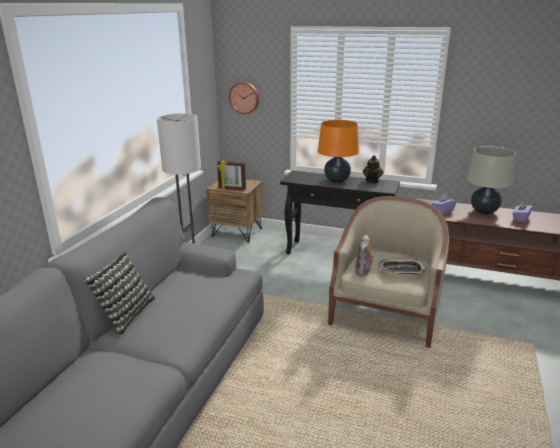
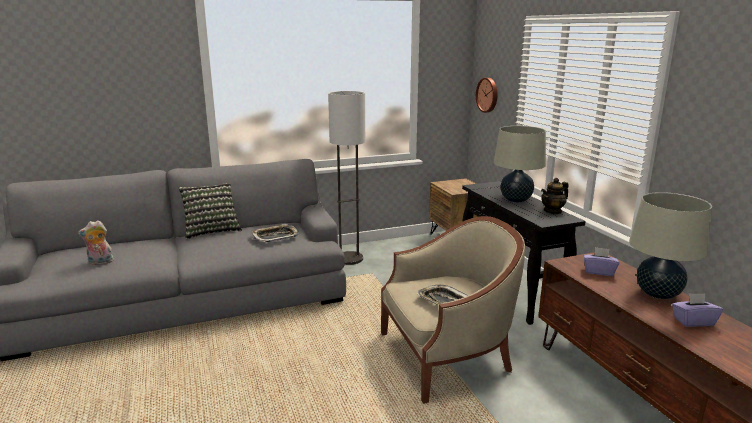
camera: 50 degrees right, 5 degrees down
(200, 287) = (275, 236): none -> tray
(232, 189) = (448, 188): picture frame -> none
(337, 180) = (516, 200): orange table lamp -> beige table lamp
(363, 272) = (410, 287): plush toy -> plush toy (100, 263)

